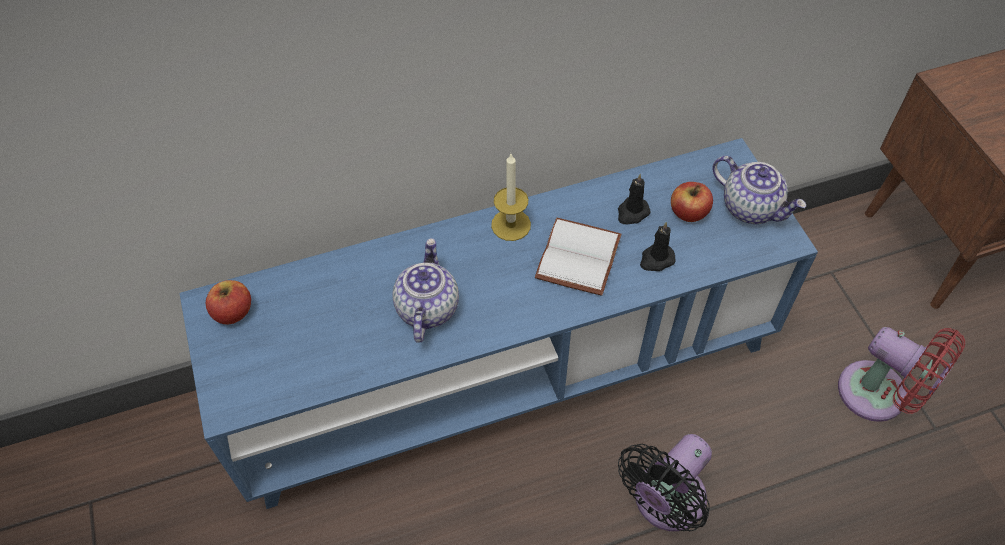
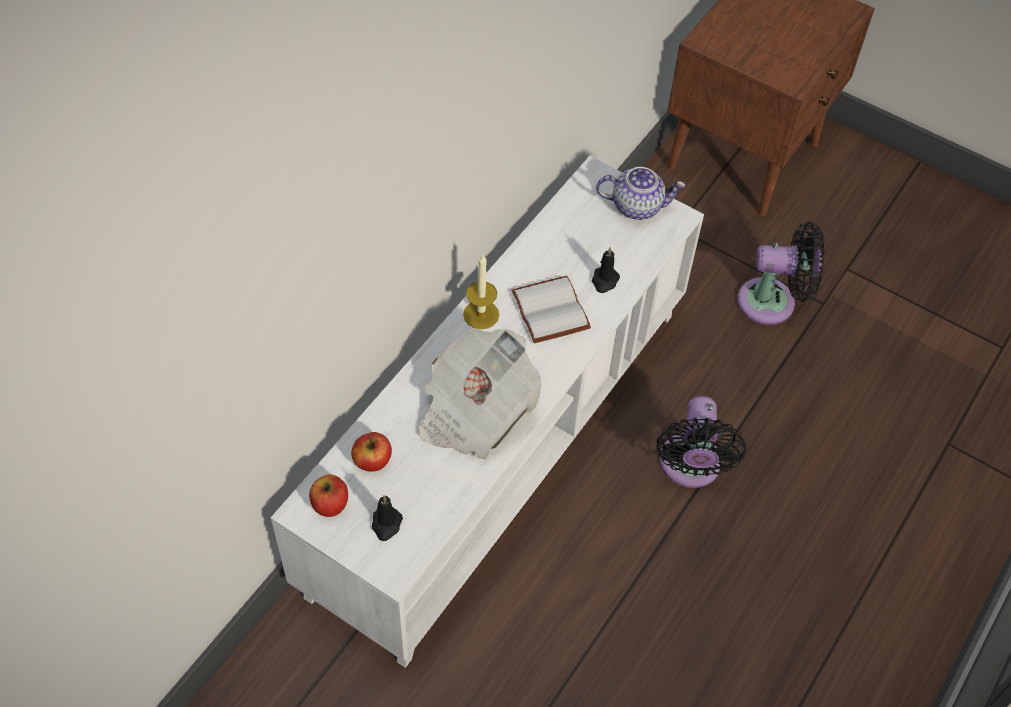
camera: 40 degrees left, 0 degrees up
(426, 308) = (475, 411): teapot -> newspaper
(504, 372) = (500, 447): blue tv stand -> white tv stand
(632, 213) = (560, 256): black candle -> black candle (386, 525)
(688, 213) = (598, 233): apple -> apple (372, 460)
(879, 396) = (773, 302): red fan -> black fan

